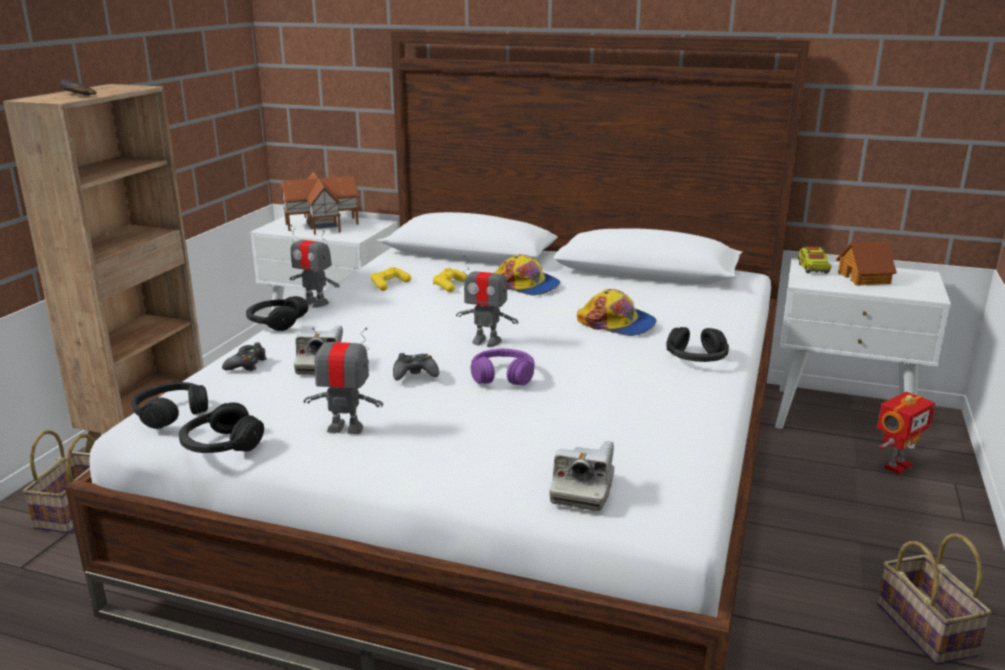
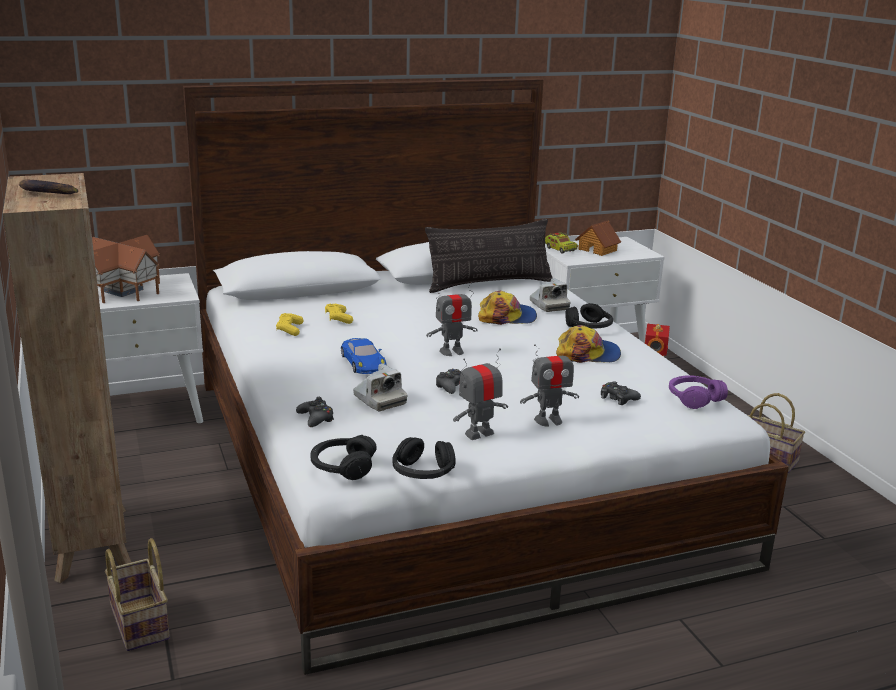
camera: 40 degrees left, 0 degrees up
(276, 322) = (265, 383): black headphones -> none
(315, 303) = (261, 359): toy robot -> toy robot (548, 420)
(386, 328) = (363, 362): none -> blue toy car
(502, 376) = (503, 371): purple headphones -> purple headphones (694, 399)
(526, 285) = (394, 305): cap -> cap (588, 354)
(569, 445) = (618, 398): none -> black game controller
(582, 490) = (667, 418): camera -> camera (549, 305)
(666, 288) = (489, 284): none -> pillow

